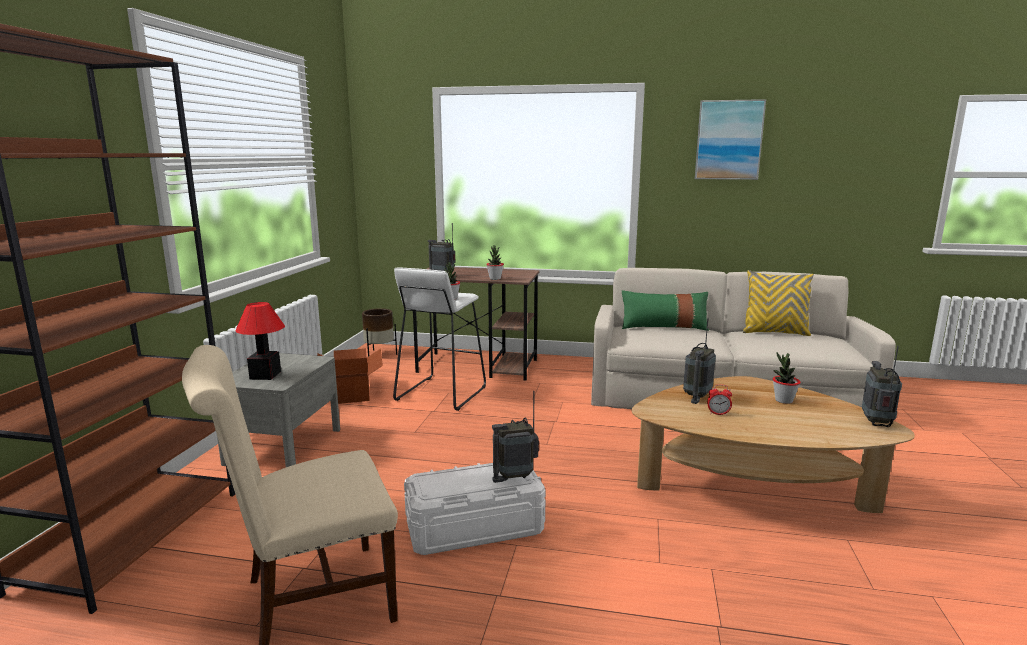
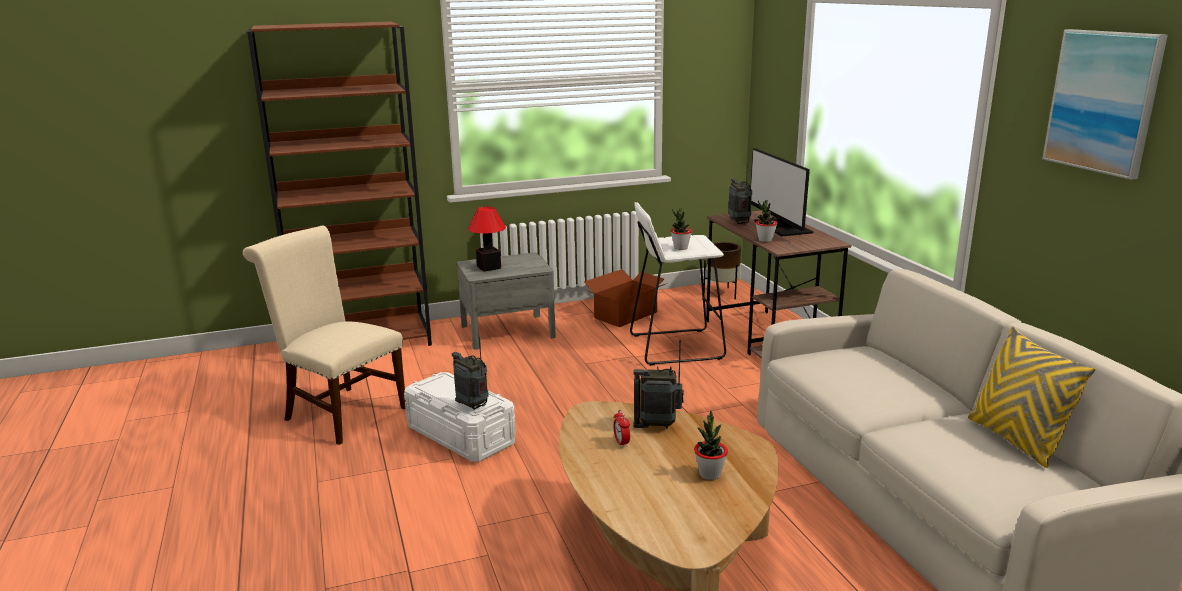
camera: 60 degrees right, 5 degrees up
(475, 272) = (781, 227): none -> monitor
(664, 327) = (898, 368): green pillow -> none
(876, 423) = (704, 539): radio -> none

